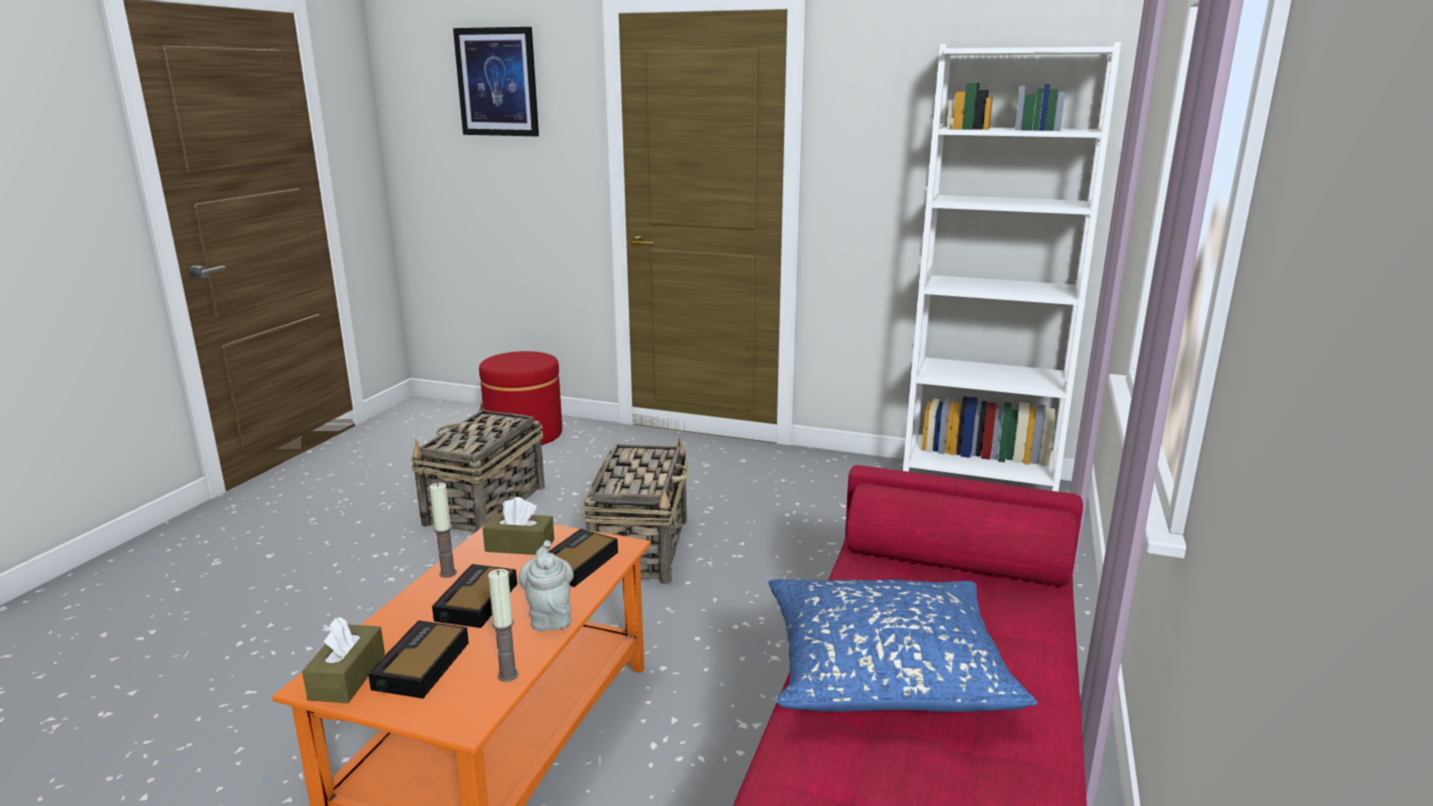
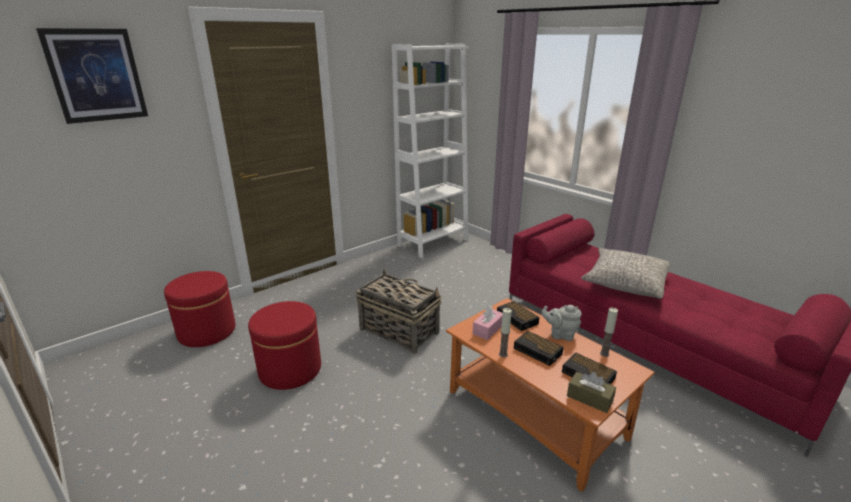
camera: 60 degrees left, 5 degrees up
(484, 506) = (290, 369): basket -> red ottoman
(520, 545) = (488, 329): brown tissue box -> pink tissue box
(885, 669) = (625, 282): blue pillow -> grey pillow

